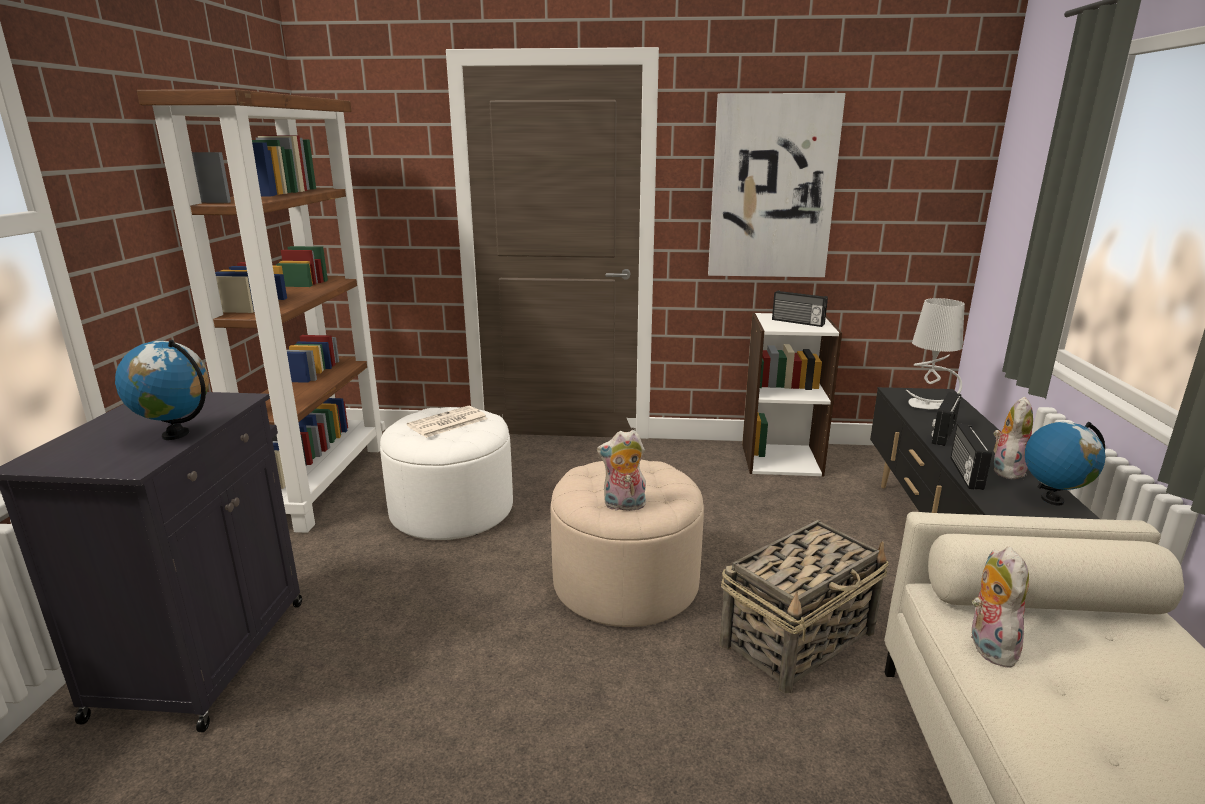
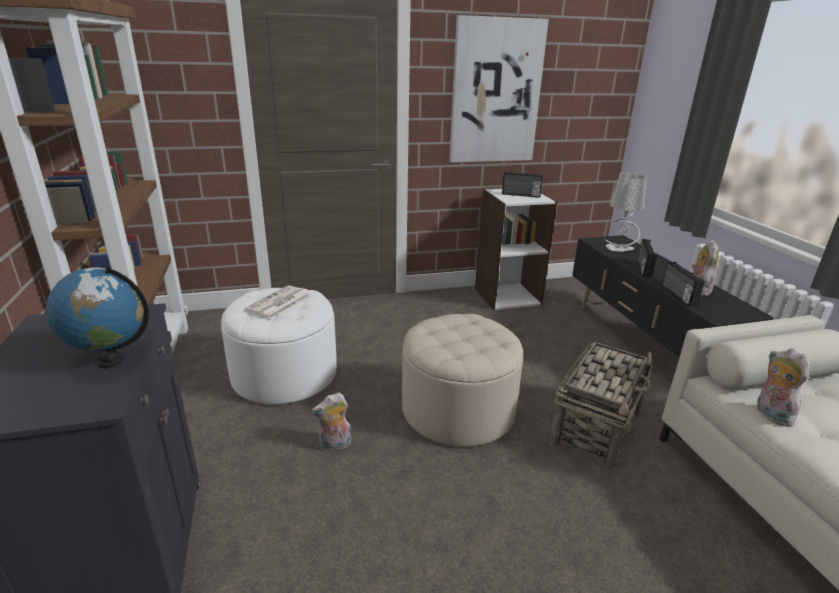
camera: 20 degrees left, 5 degrees up
(623, 506) = (474, 354): plush toy -> plush toy (335, 446)
(1052, 499) = (737, 306): globe -> none

